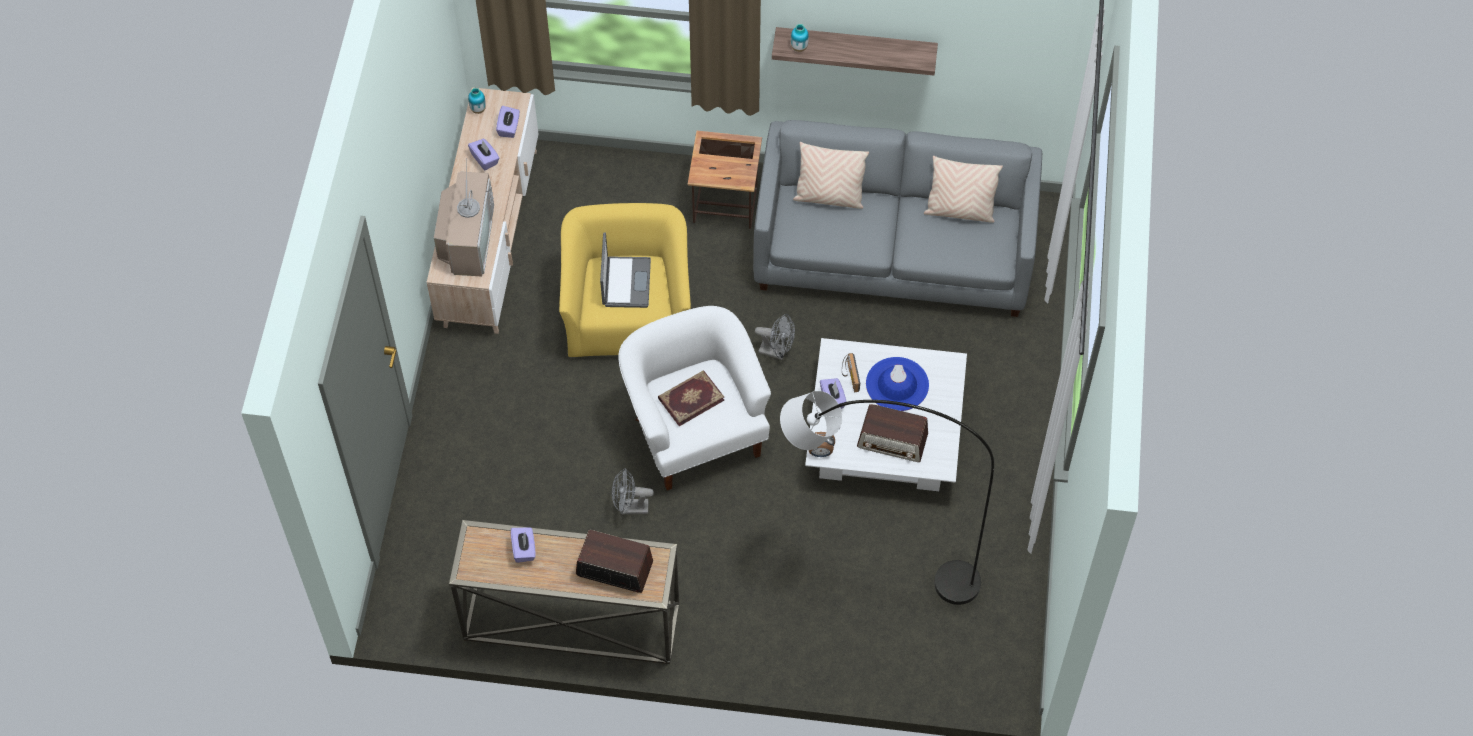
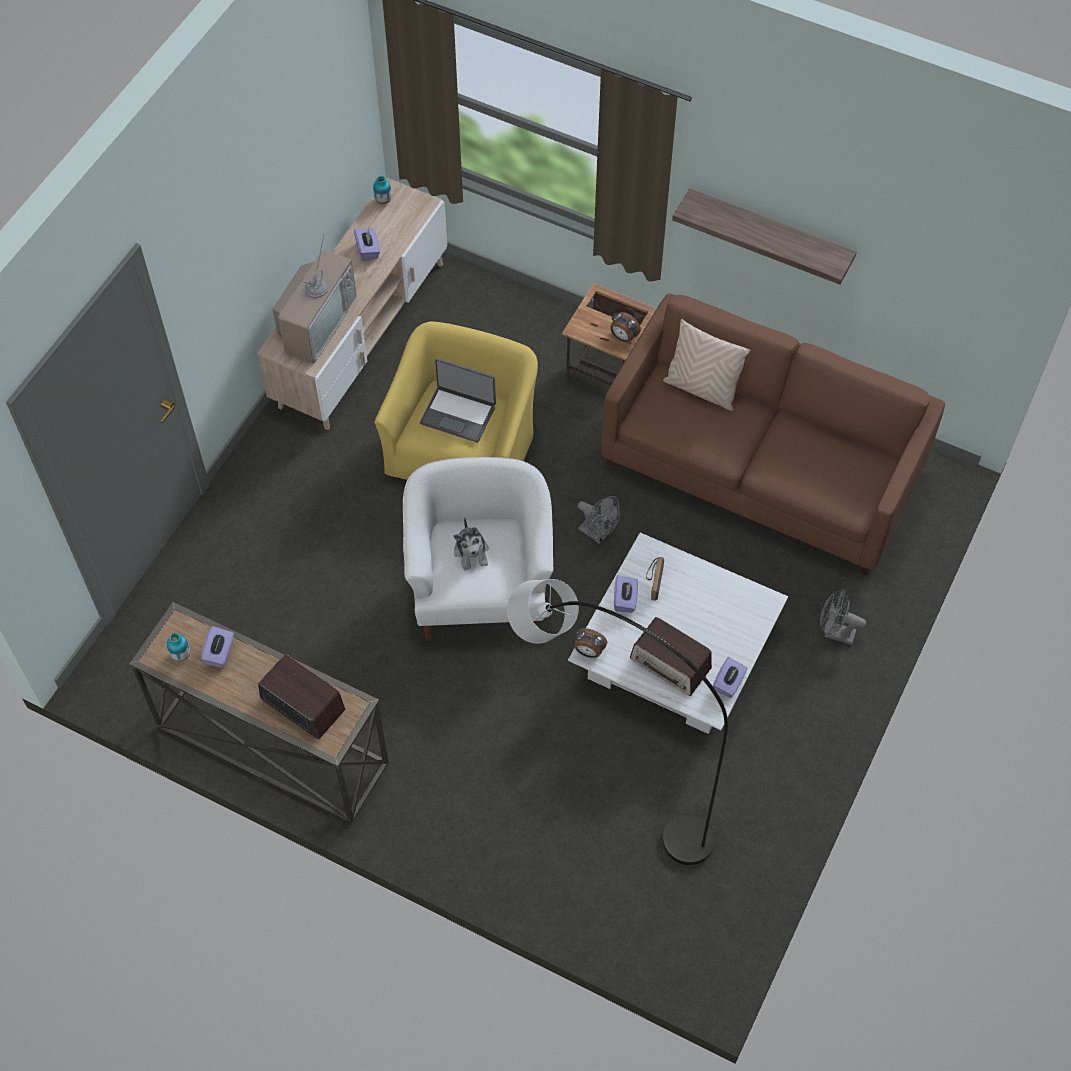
camera: 20 degrees right, 0 degrees up
(509, 128) = (405, 226): purple tissue box -> purple tissue box (728, 683)
(625, 283) = (458, 414): laptop -> laptop turned 90 degrees clockwise
(630, 508) = (381, 647): grey fan -> grey fan (834, 633)
(690, 398) = (471, 552): book -> plush toy
(743, 172) = (623, 337): none -> alarm clock
(799, 47) = (705, 215): vase -> vase (181, 655)
(894, 252) = (762, 469): grey sofa -> brown sofa
(897, 384) = (700, 605): blue hat -> none
(959, 211) = (834, 443): beige pillow -> none

